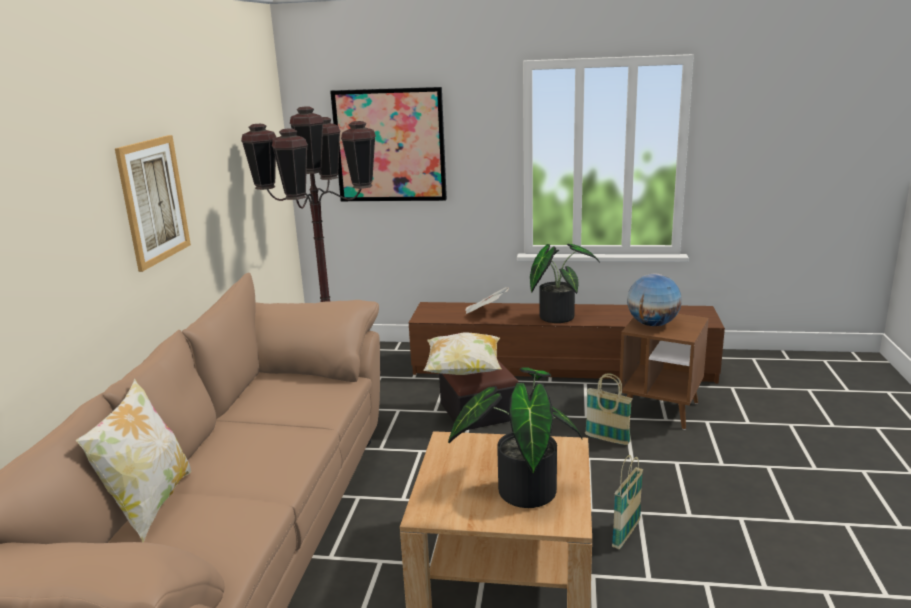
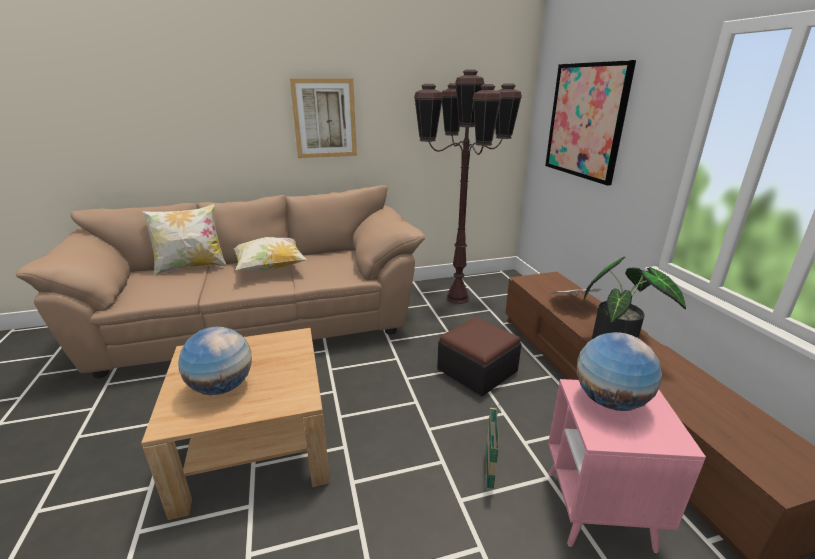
camera: 65 degrees right, 5 degrees up
(463, 371) = (469, 328): pillow -> pillow (270, 268)
(520, 489) = (222, 387): potted plant -> globe
(626, 534) = (318, 521): basket -> none
(660, 410) = (598, 509): brown side table -> pink side table

